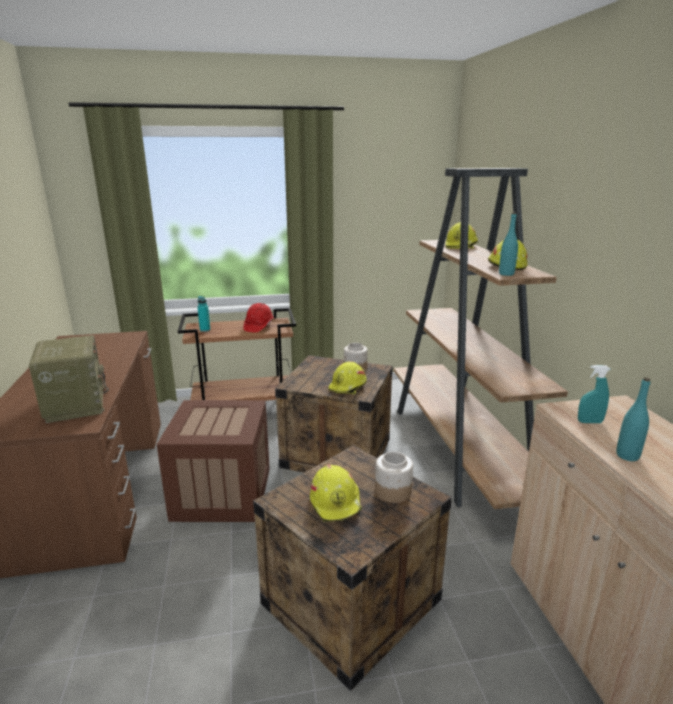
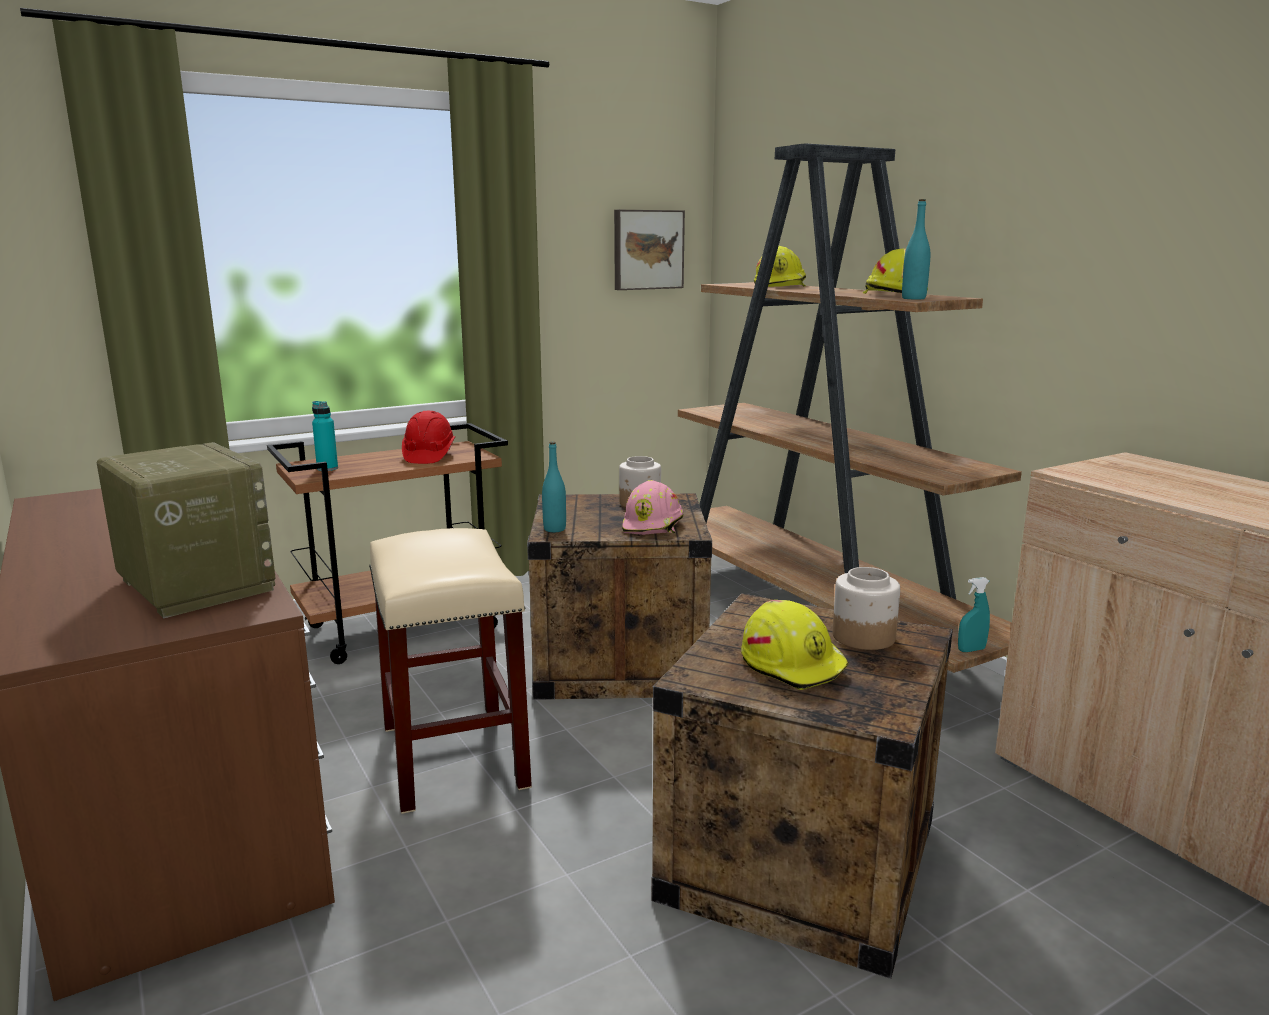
camera: 20 degrees left, 5 degrees down
(222, 493) = (455, 756): crate -> beige stool
(348, 387) = (653, 525): yellow hard hat -> pink hard hat
(407, 212) = (647, 249): none -> picture
(589, 422) = (1121, 479): turquoise spray bottle -> turquoise spray bottle (971, 650)
(627, 456) = (1210, 502): turquoise bottle -> turquoise bottle (554, 529)

